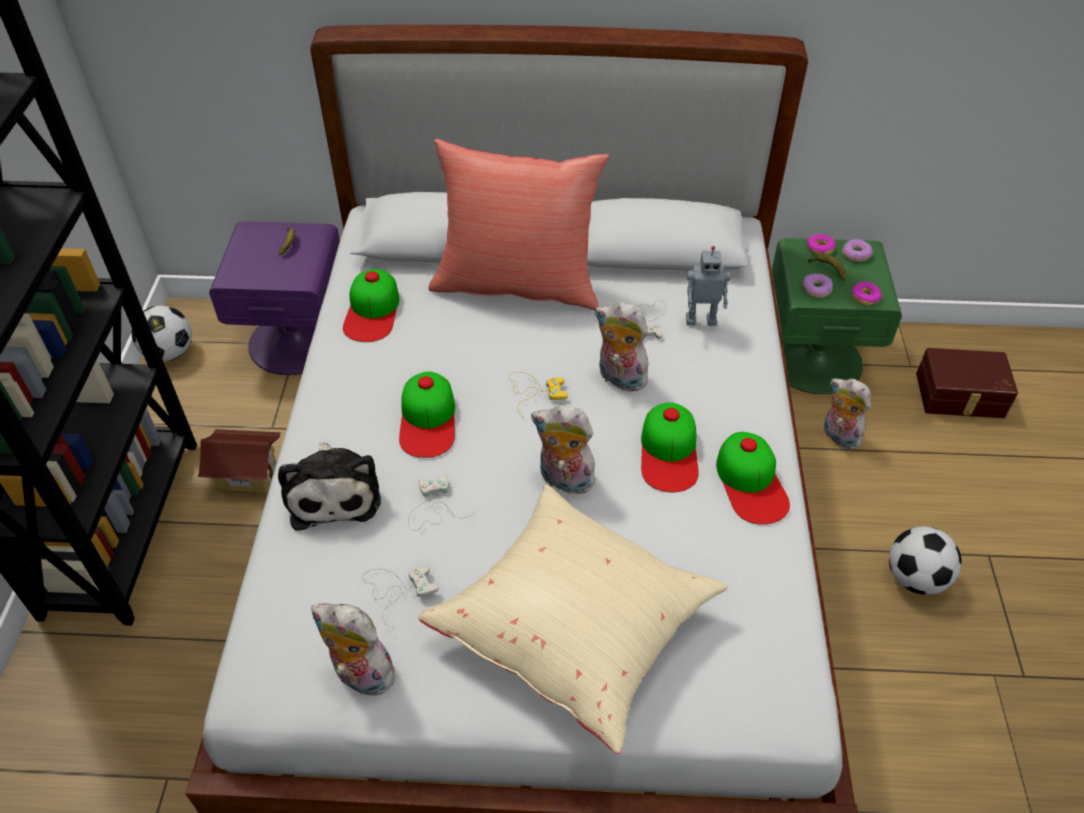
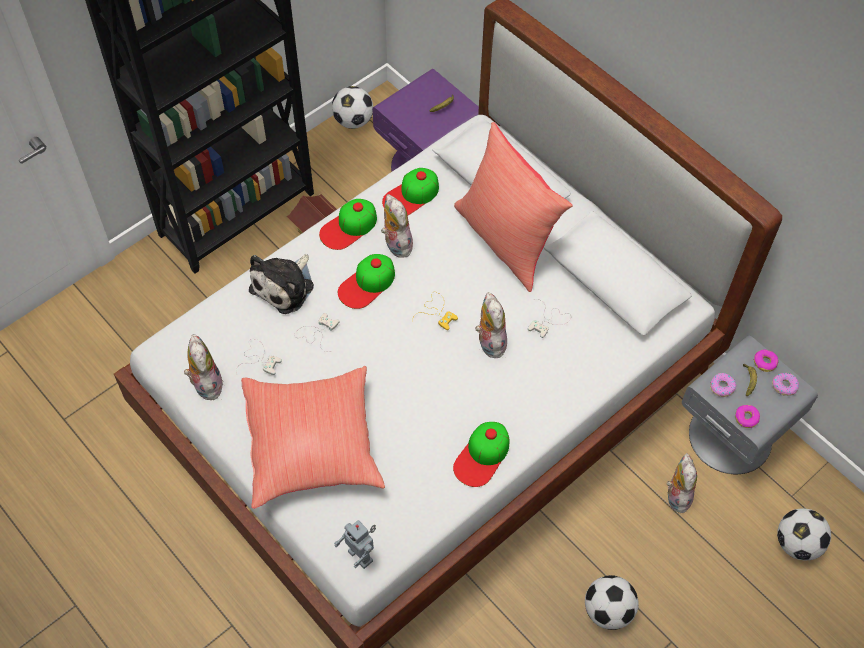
camera: 45 degrees right, 10 degrees up
(564, 481) = (393, 373): plush toy -> plush toy (395, 244)
(575, 627) = (313, 446): beige pillow -> red pillow
(669, 452) = (462, 404): cap -> cap (348, 227)
(701, 319) = (579, 345): toy robot -> toy robot (361, 555)
(814, 358) = (731, 436): green nightstand -> grey nightstand
(960, 396) = (797, 544): brown storage box -> football

